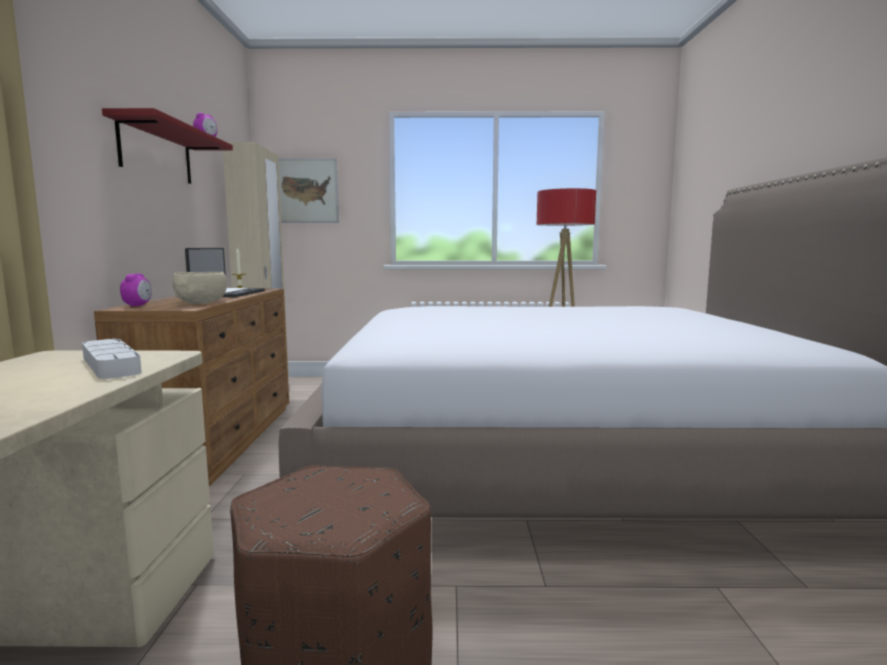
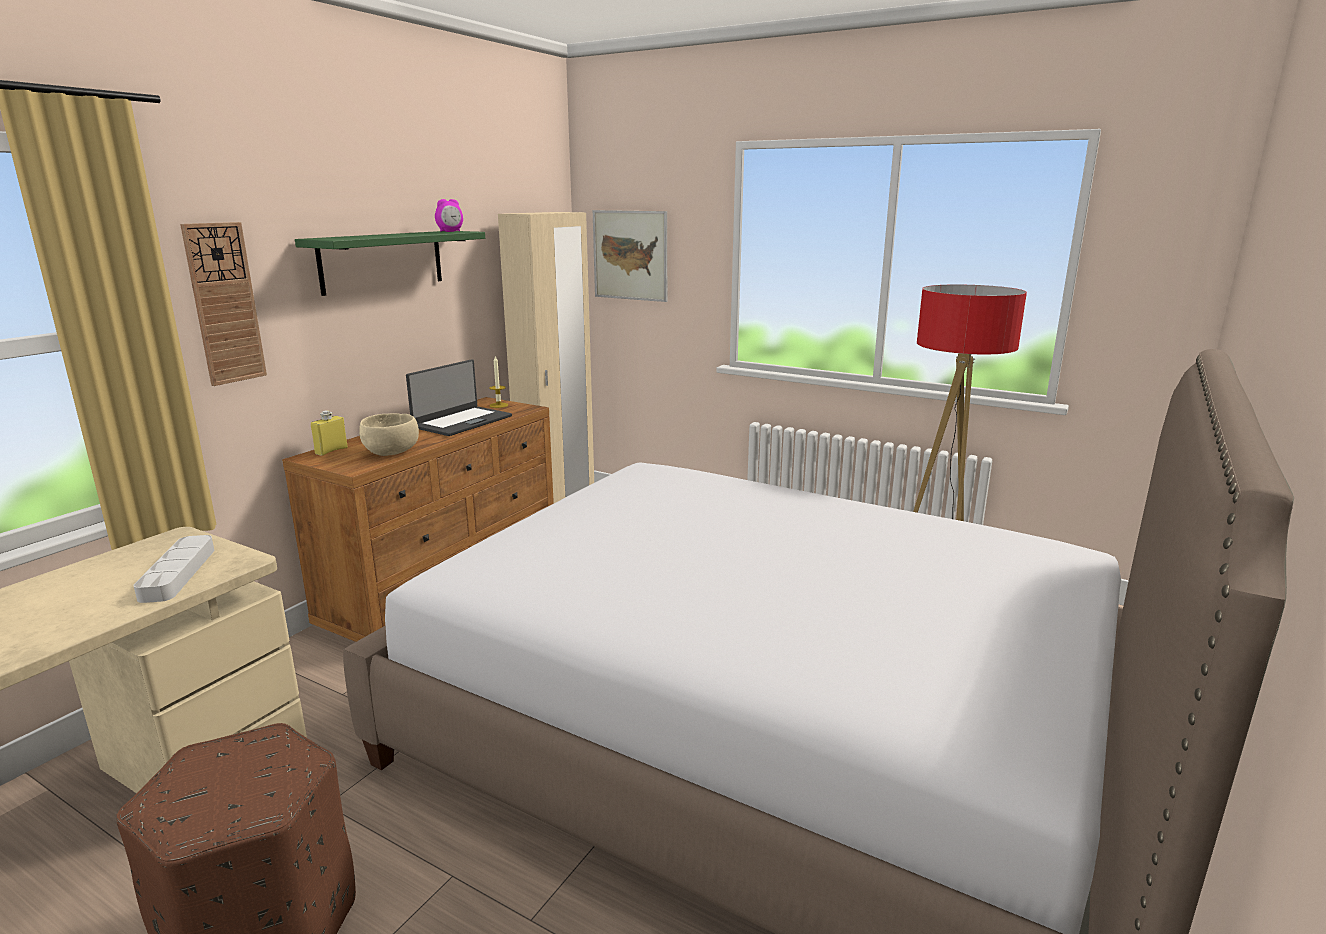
camera: 30 degrees right, 10 degrees up
(51, 146) = (224, 304): none -> wall clock
(138, 305) = (331, 451): alarm clock -> yellow bottle
(156, 152) = (382, 261): red shelf -> green shelf

